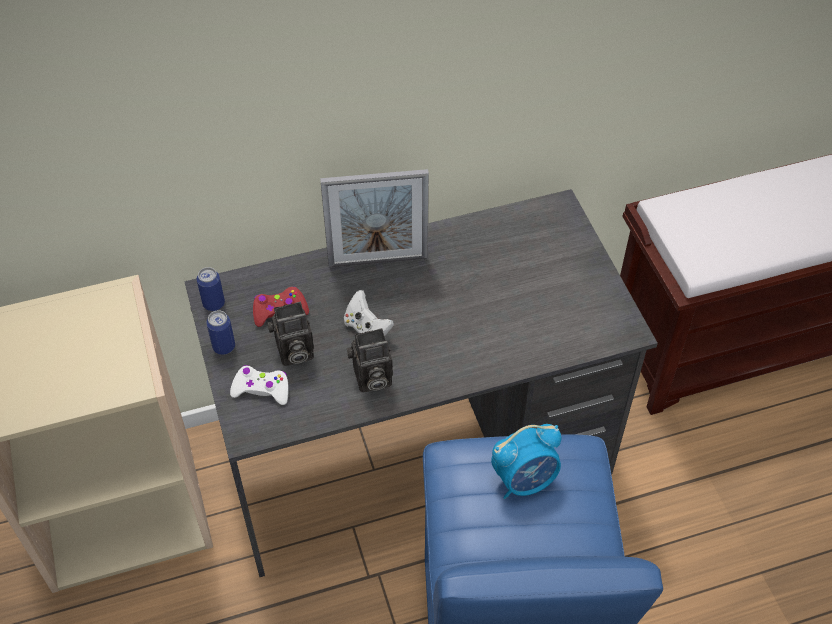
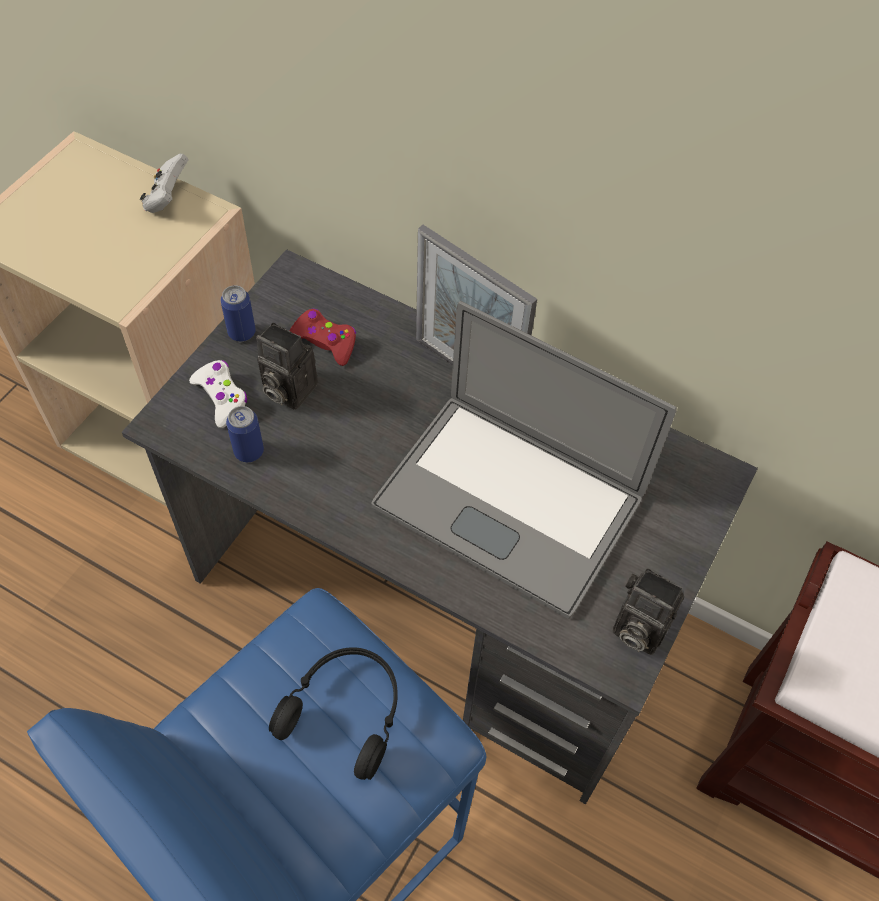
camera: 45 degrees right, 5 degrees up
(214, 303) = (282, 288): can -> can (249, 451)
(367, 329) = (374, 426): white game controller -> white game controller (167, 199)
(371, 379) = (317, 475): camera -> camera (636, 628)
(482, 305) = (508, 501): none -> laptop
(524, 480) = (346, 711): alarm clock -> black headphones

